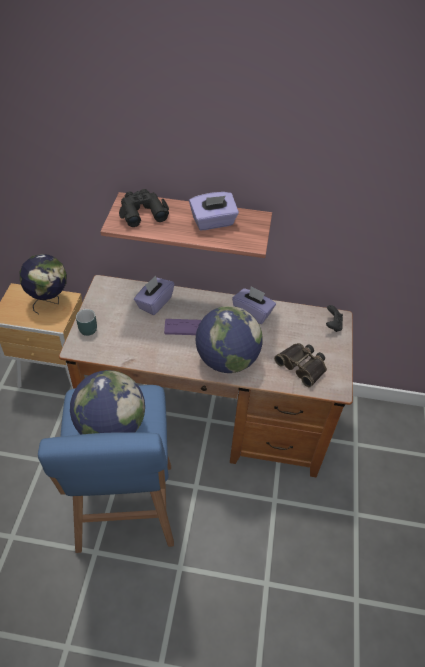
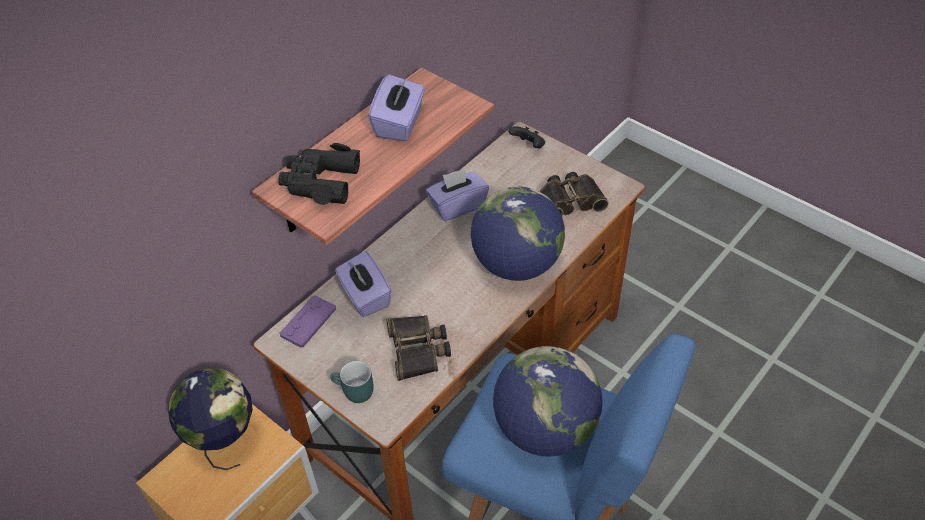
camera: 55 degrees left, 0 degrees up
(131, 342) = (419, 350): none -> binoculars
(183, 327) = (432, 284): purple game controller -> purple game controller (308, 322)

